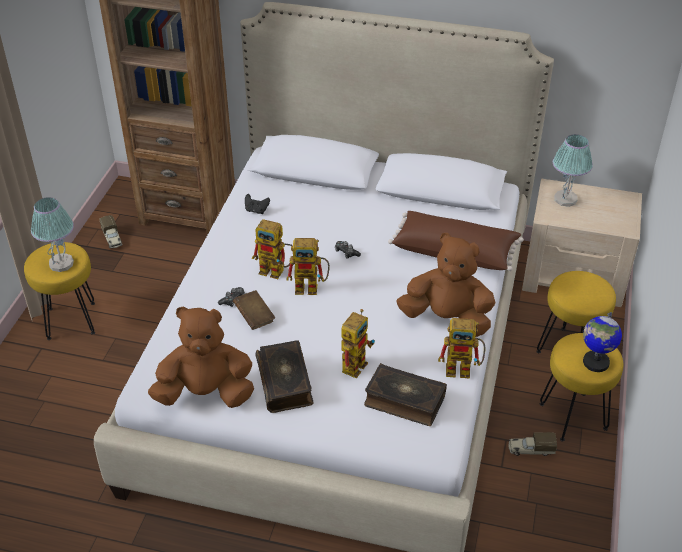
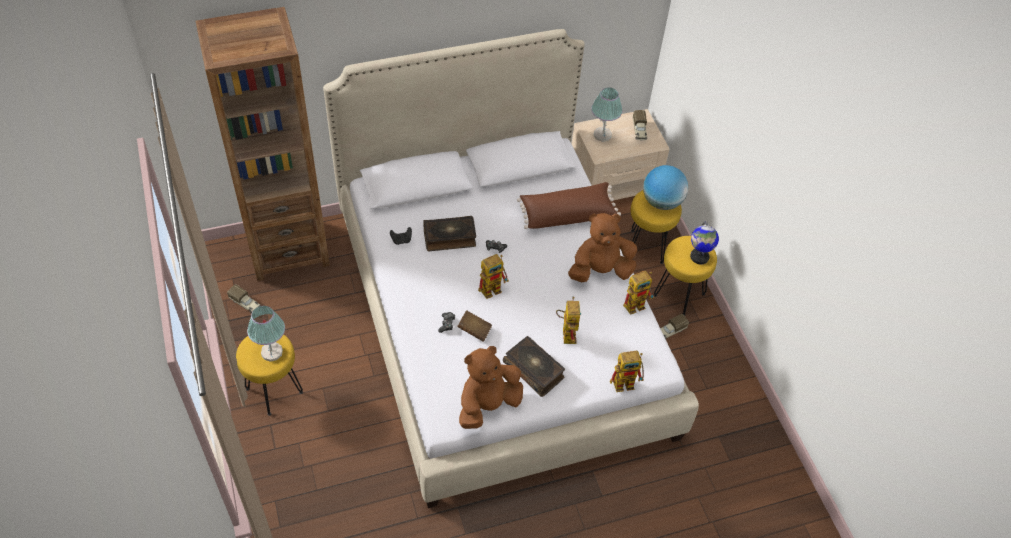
camera: 35 degrees left, 10 degrees up
(277, 271) = (459, 286): toy robot -> toy robot (627, 382)
(404, 401) = (618, 345): book -> book (449, 237)
(591, 290) = (662, 202): none -> globe
(614, 210) = (639, 131): none -> toy truck

